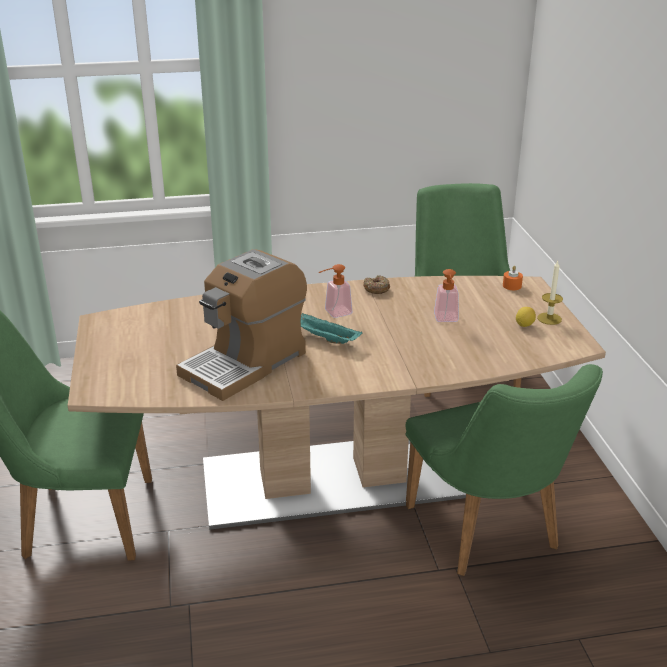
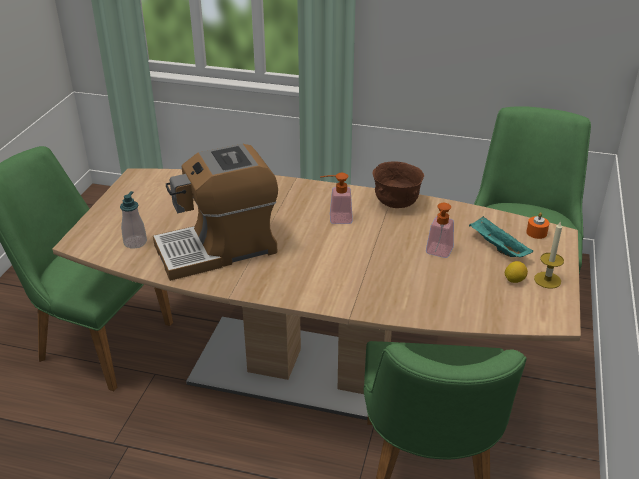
camera: 25 degrees right, 5 degrees up
(154, 378) = (135, 242): none -> soap dispenser
(325, 339) = (307, 243): turquoise tray -> turquoise tray (497, 247)
(376, 289) = (396, 203): donut -> brown bowl

